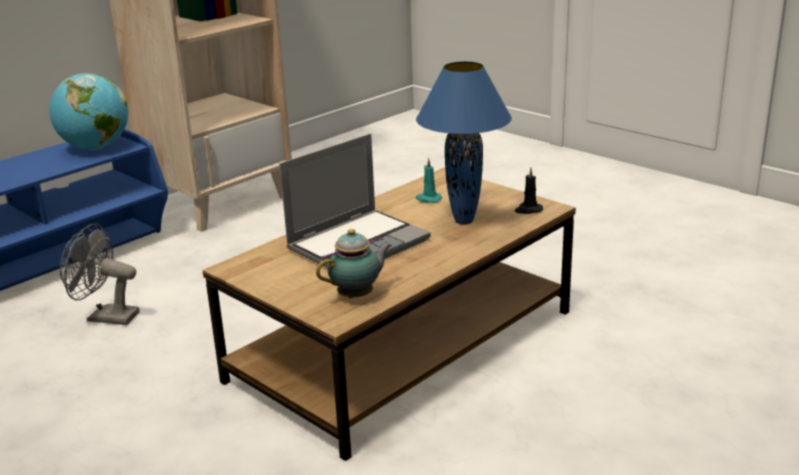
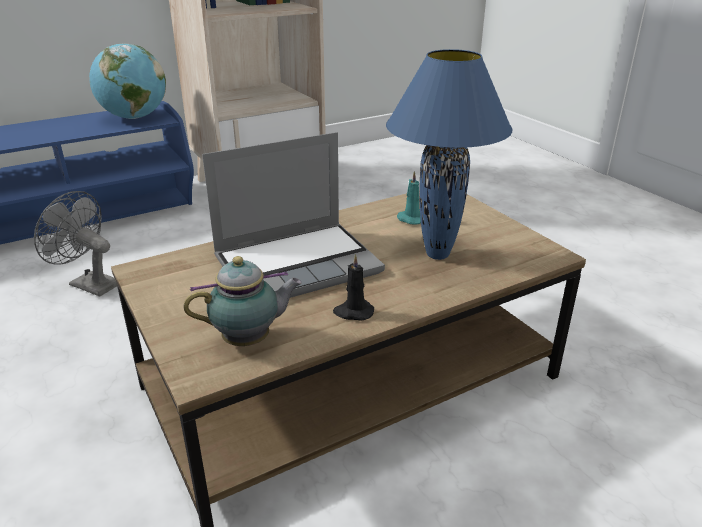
camera: 15 degrees right, 5 degrees up
(528, 210) = (523, 253): black candle -> black candle (353, 312)

